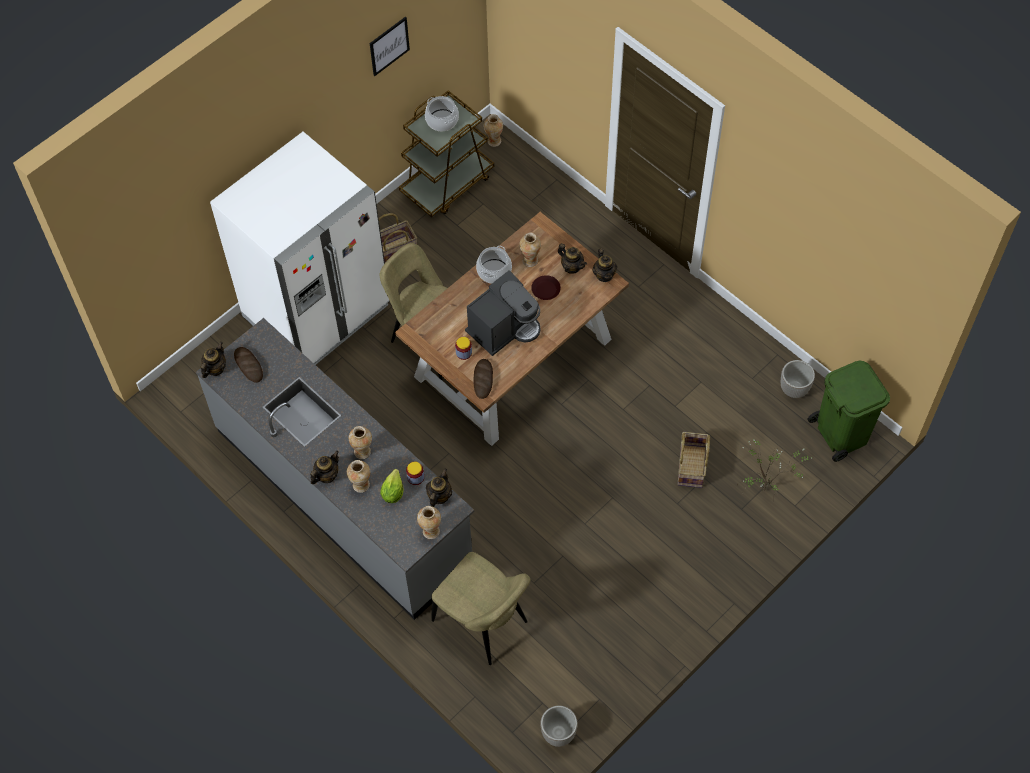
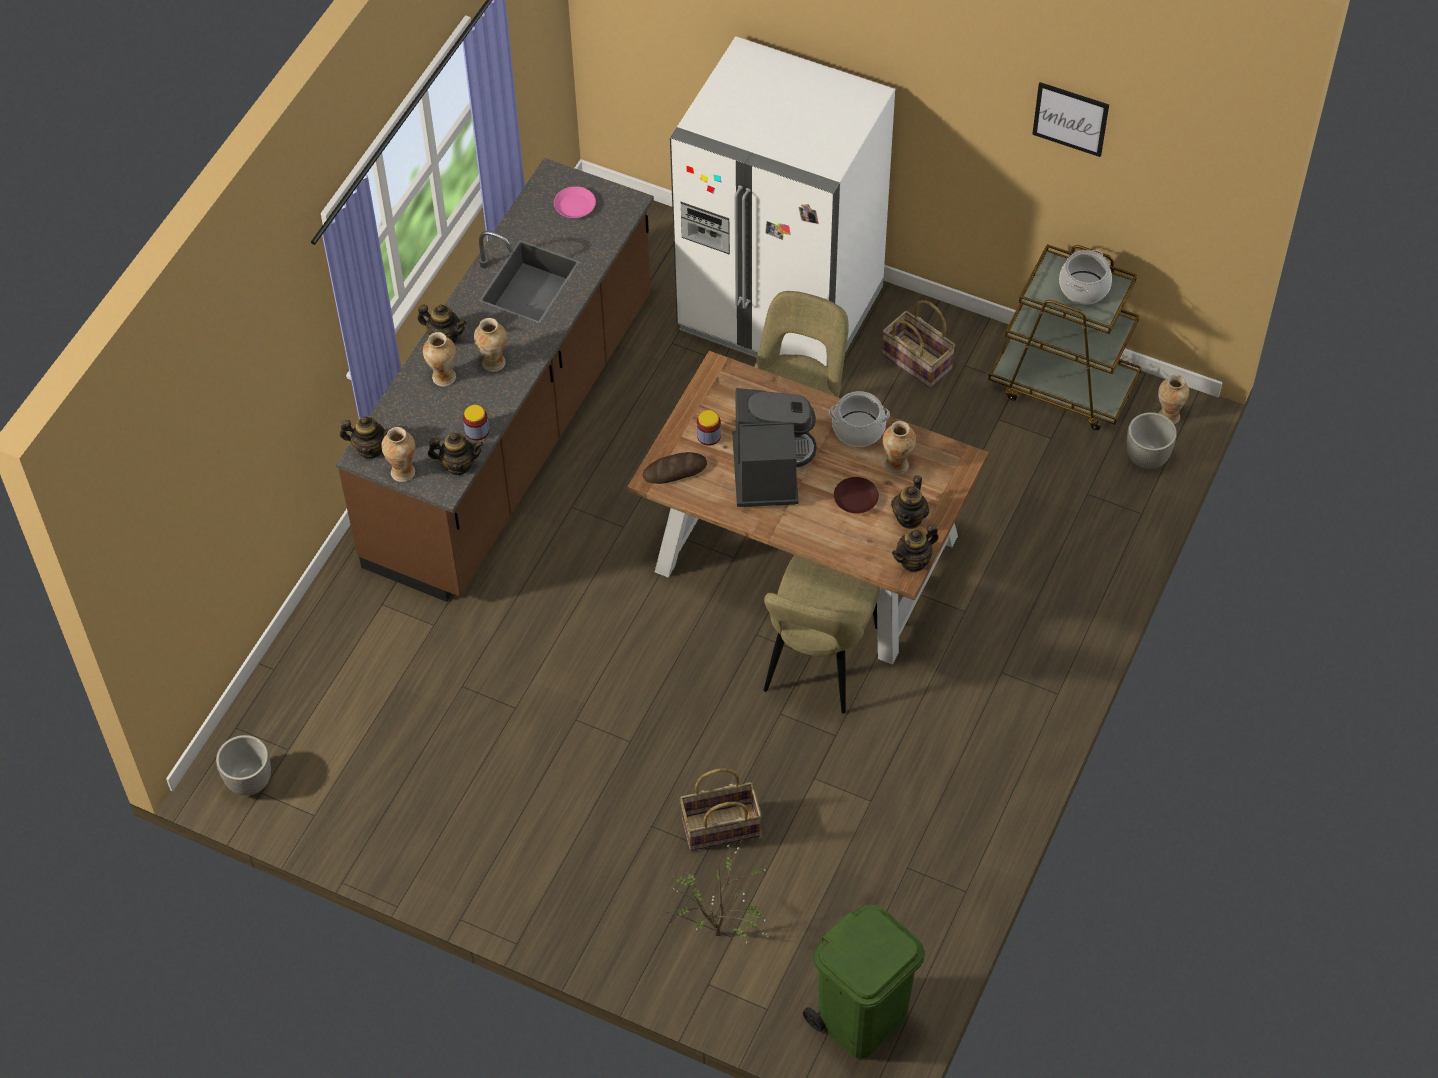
camera: 70 degrees right, 5 degrees down
(215, 368) = (556, 174): teapot -> teapot (370, 448)
(248, 366) = (574, 206): bread -> pink plate
(344, 495) = (513, 433): grey counter -> brown counter
(393, 492) = (445, 414): lettuce -> none
(483, 624) = (381, 646): beige chair -> beige chair (818, 664)
(504, 328) = (769, 469): coffee machine -> coffee machine turned 120 degrees counterclockwise
(794, 389) = (913, 931): planter -> planter (1146, 458)

